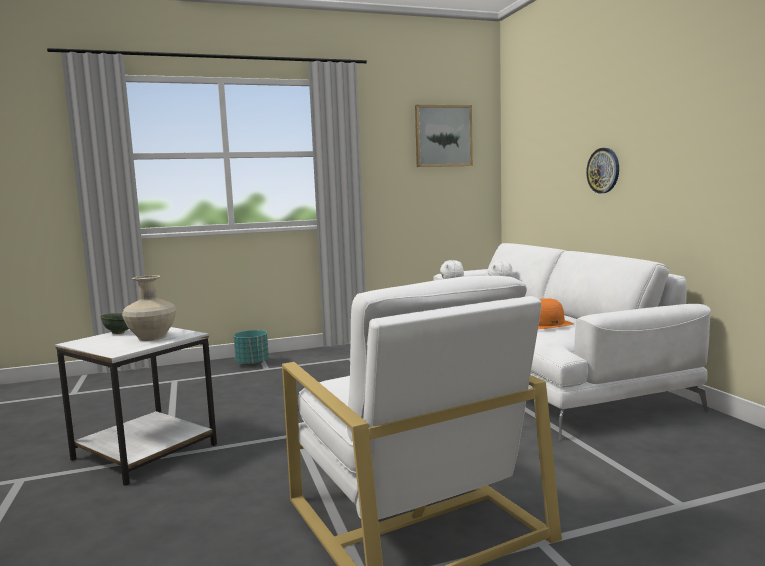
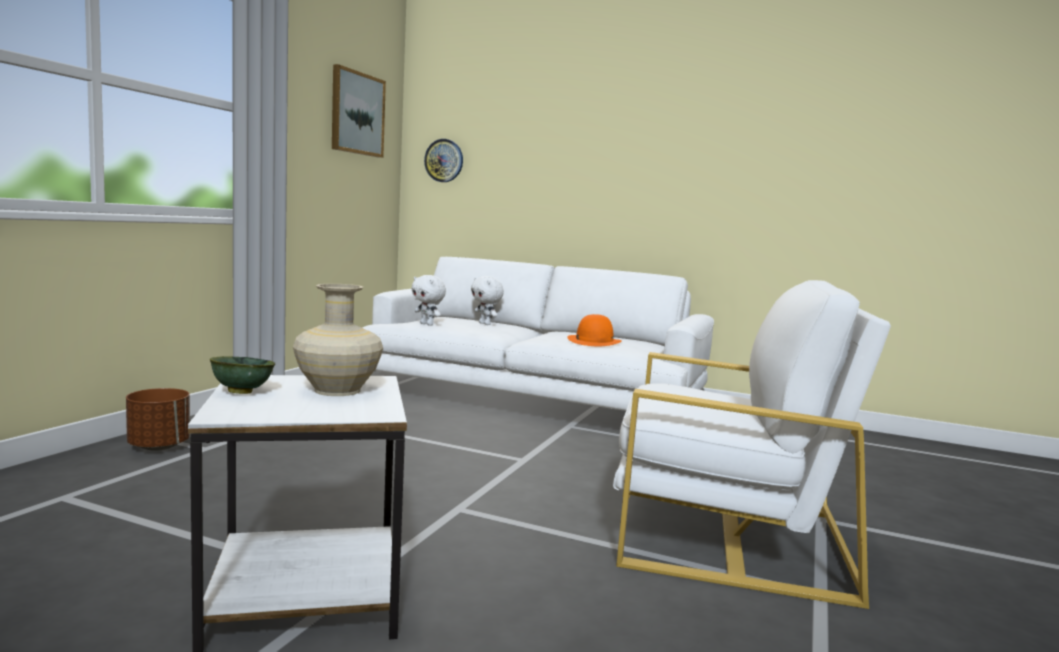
camera: 50 degrees left, 0 degrees up
(252, 363) = (159, 446): turquoise planter -> brown planter
(603, 170) = (578, 185): wall clock -> wall clock (444, 160)

